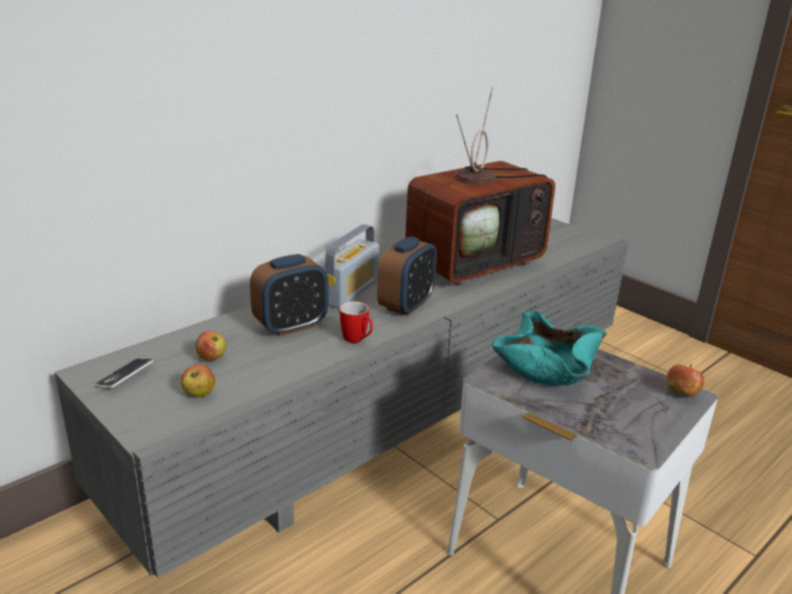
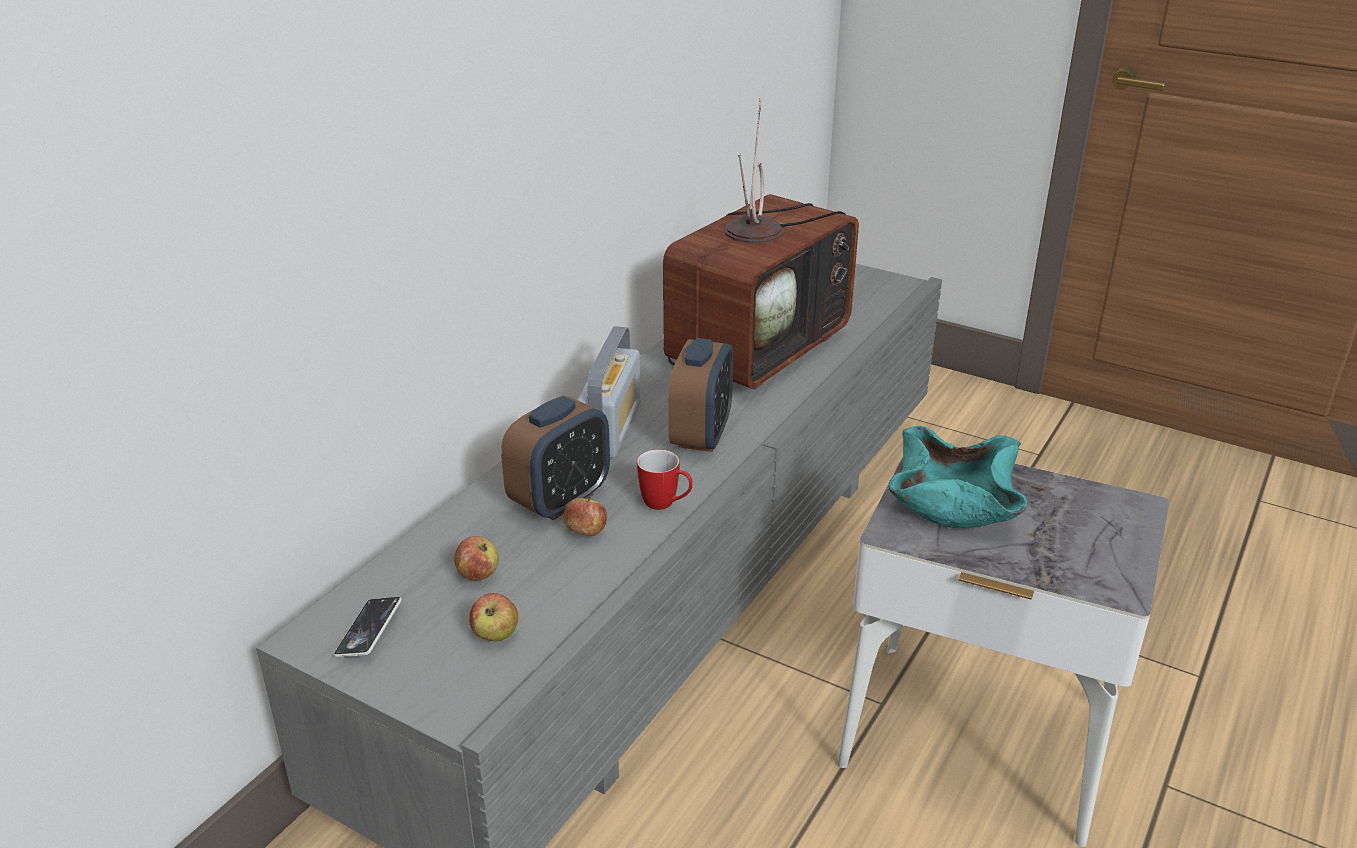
camera: 15 degrees left, 5 degrees up
(681, 393) = (1127, 505): apple -> apple (586, 533)

